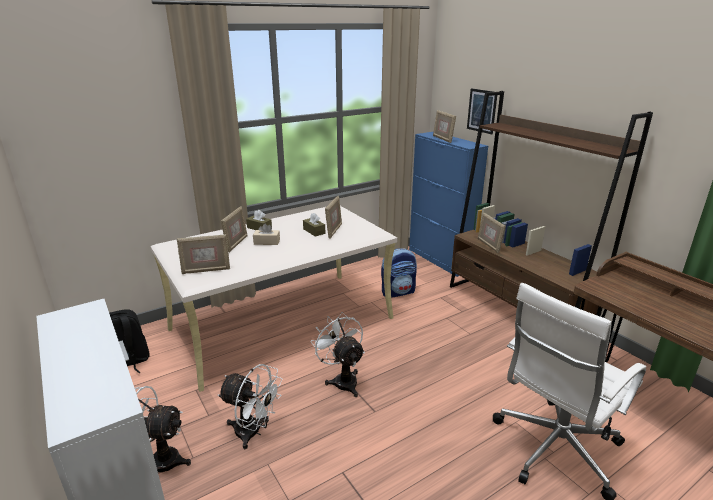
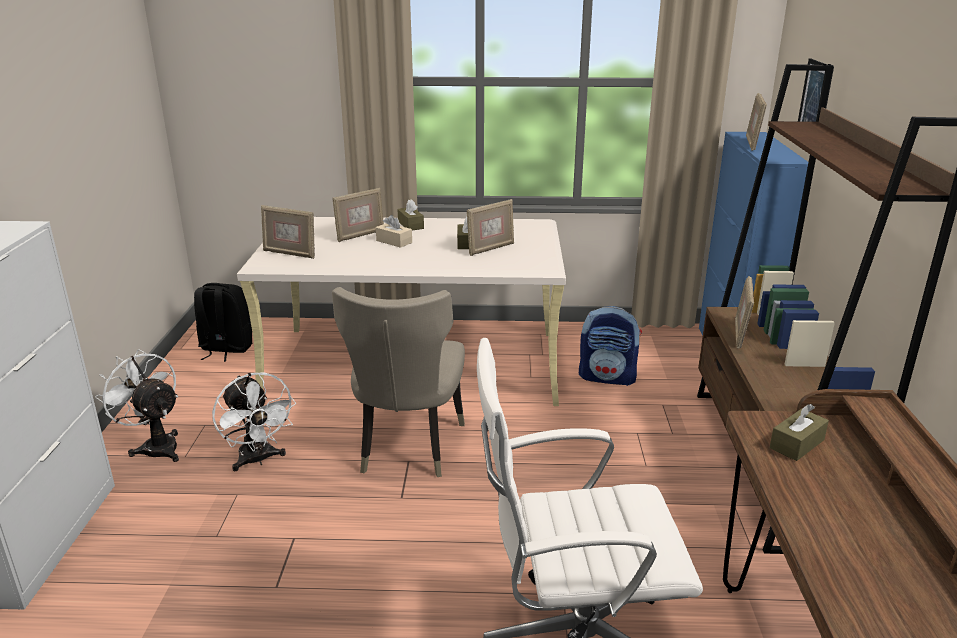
camera: 35 degrees right, 0 degrees up
(342, 380) = (407, 449): white fan -> beige chair
(620, 291) = (797, 444): none -> brown tissue box

